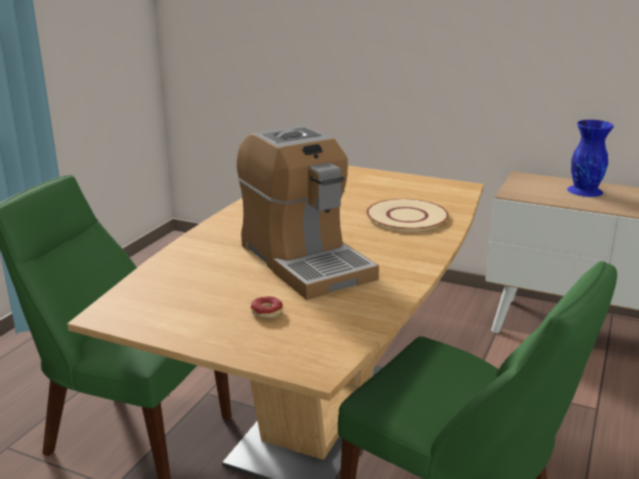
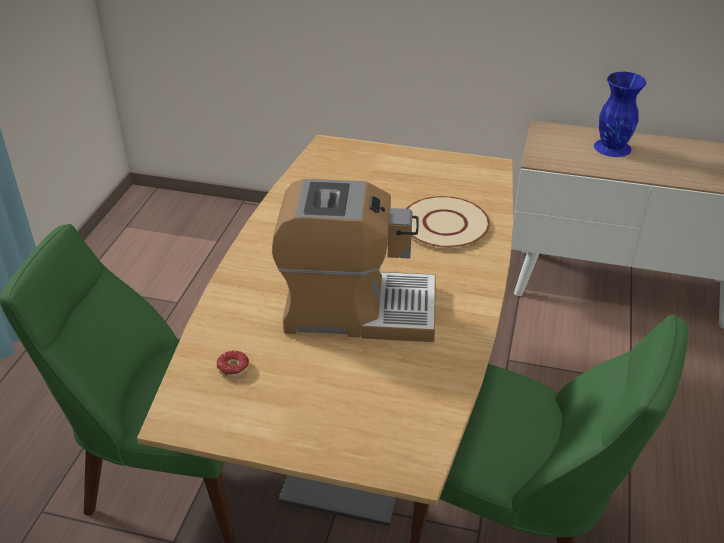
camera: 10 degrees left, 15 degrees up
(263, 315) = (339, 399): donut -> donut (230, 372)
(304, 261) = (357, 309): coffee machine -> coffee machine turned 45 degrees counterclockwise

